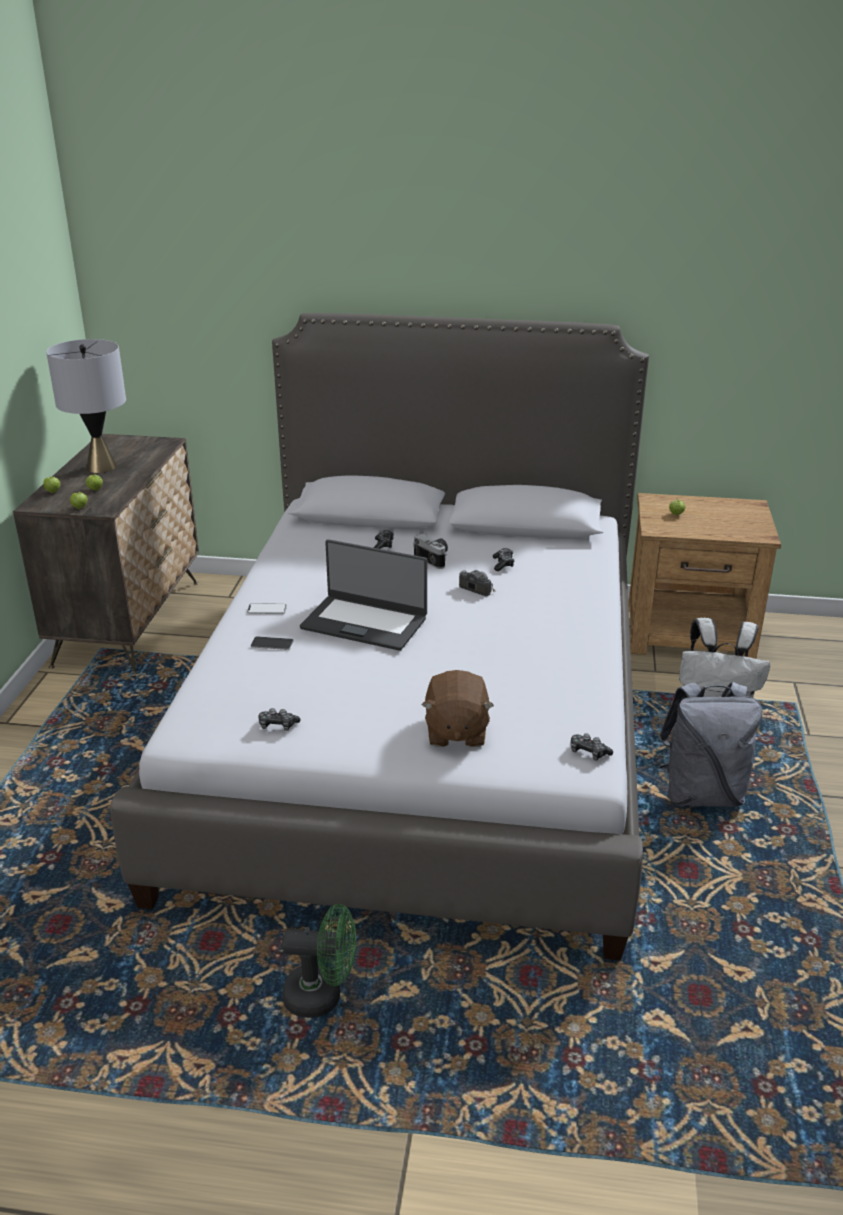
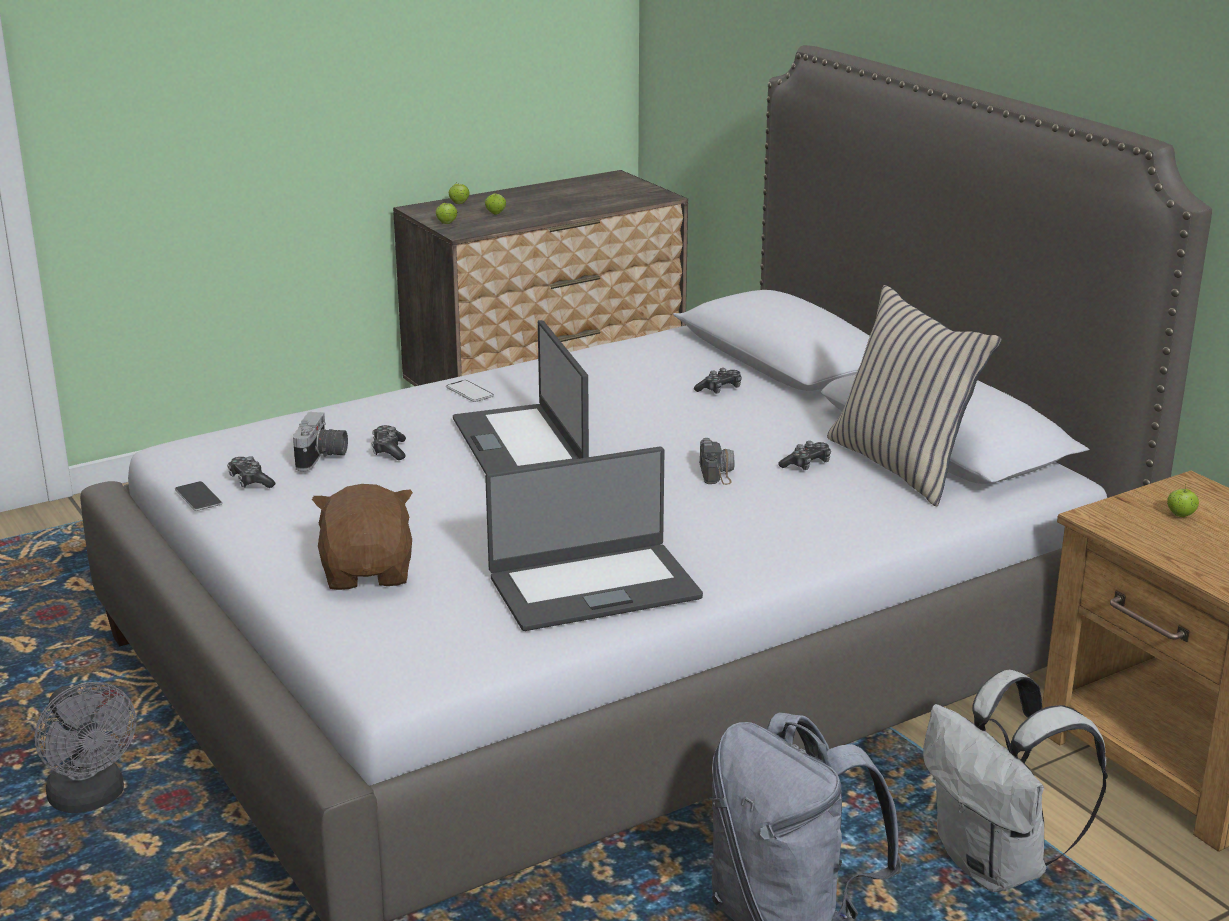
camera: 50 degrees right, 5 degrees down
(102, 467) = (547, 198): grey table lamp -> none
(272, 643) = (403, 419): phone -> phone (198, 496)
(322, 996) = (91, 799): green fan -> grey fan
(434, 559) = (742, 425): camera -> camera (322, 458)
(455, 732) = (368, 573): brown plush toy -> brown plush toy turned 120 degrees clockwise
(538, 544) = (903, 465): none -> beige pillow
(559, 672) = (593, 586): none -> laptop
(588, 752) = (434, 665): game controller -> game controller (389, 450)

